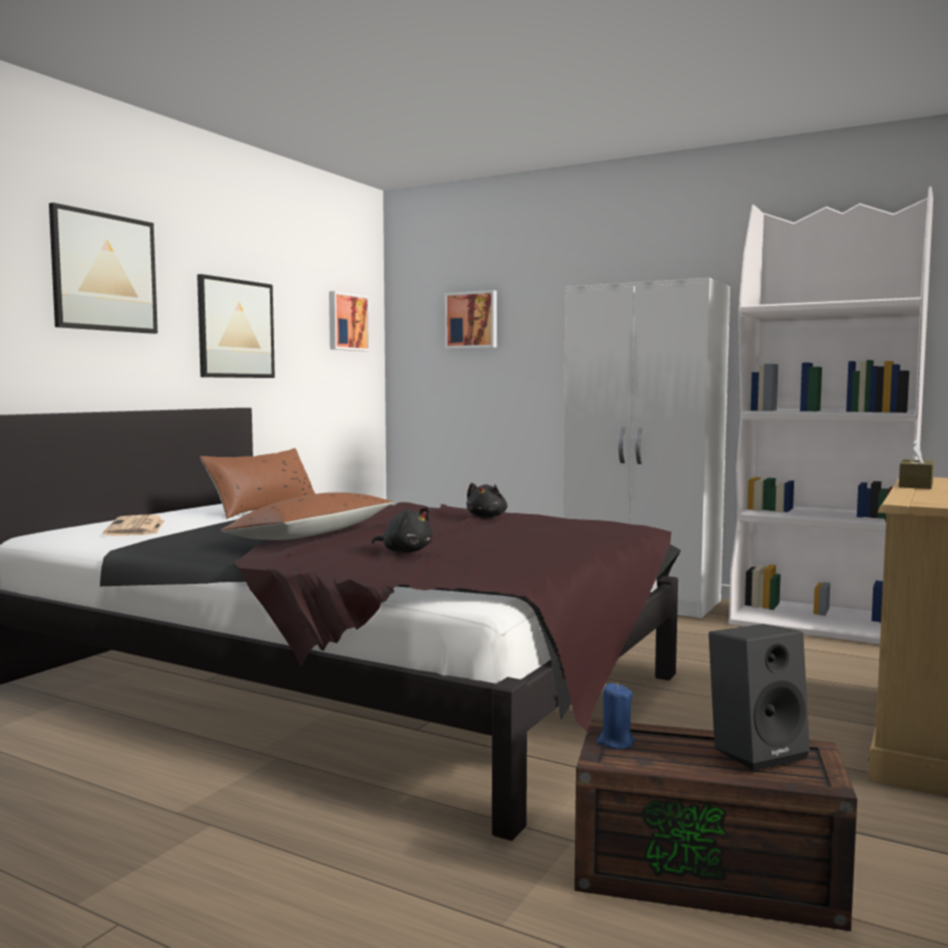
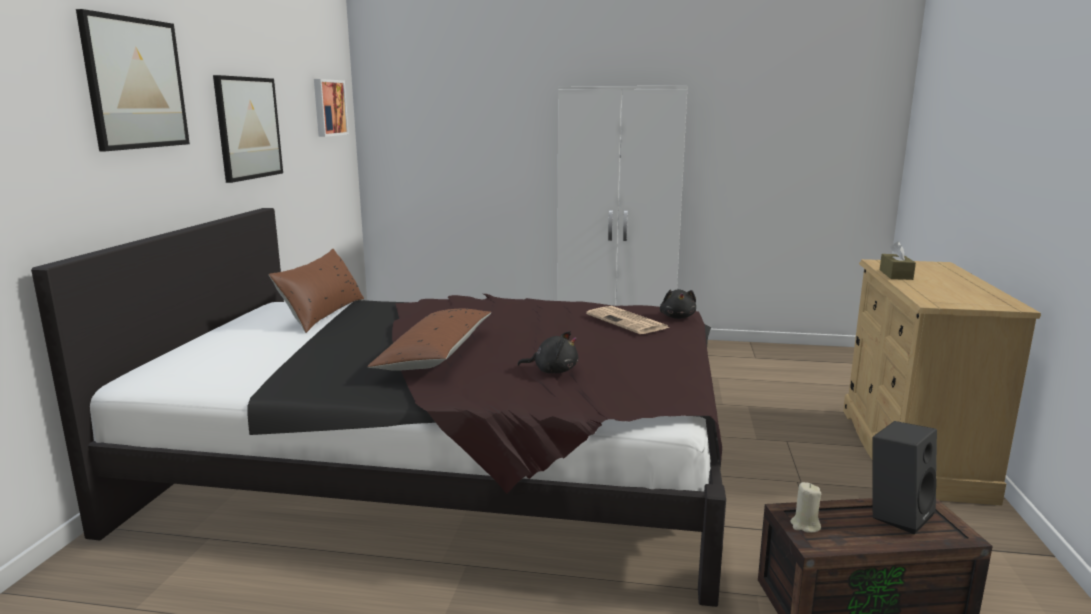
camera: 20 degrees left, 10 degrees up
(136, 528) = (231, 357): newspaper -> newspaper (628, 321)
(472, 320) = (446, 105): picture -> none
(487, 517) = (550, 310): black plush toy -> black plush toy (677, 317)
(615, 742) = (805, 525): blue candle -> beige candle
(821, 624) = (757, 355): white bookcase -> none

